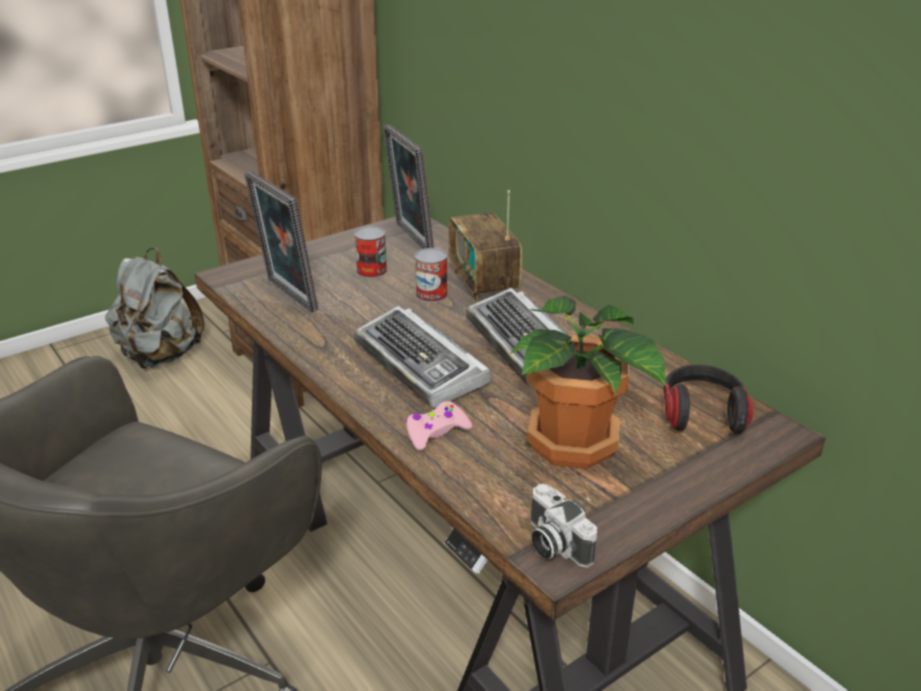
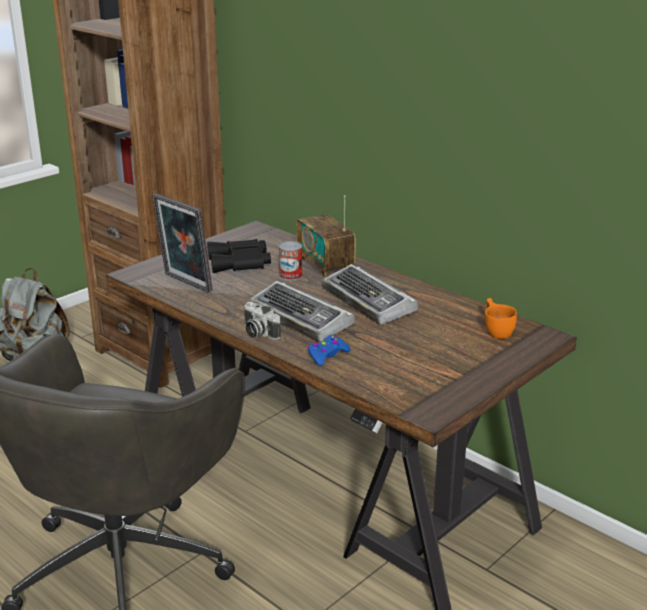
camera: 10 degrees left, 5 degrees down
(371, 271) = (240, 263): can -> black binoculars
(410, 238) = (259, 239): picture frame -> none
(436, 432) = (327, 355): pink game controller -> blue game controller
(553, 544) = (424, 406): camera -> camera (258, 332)
(574, 446) = (420, 355): potted plant -> none
(701, 414) = (497, 330): headphones -> orange cup

